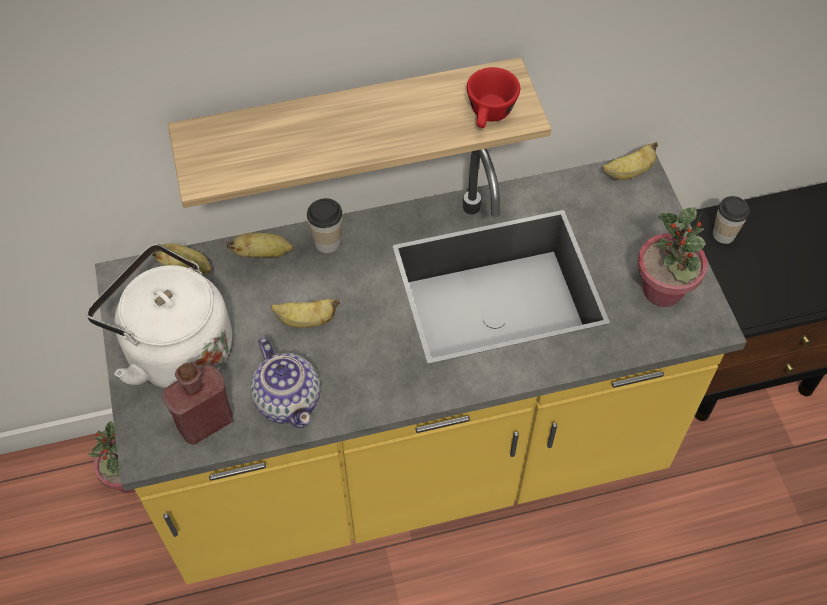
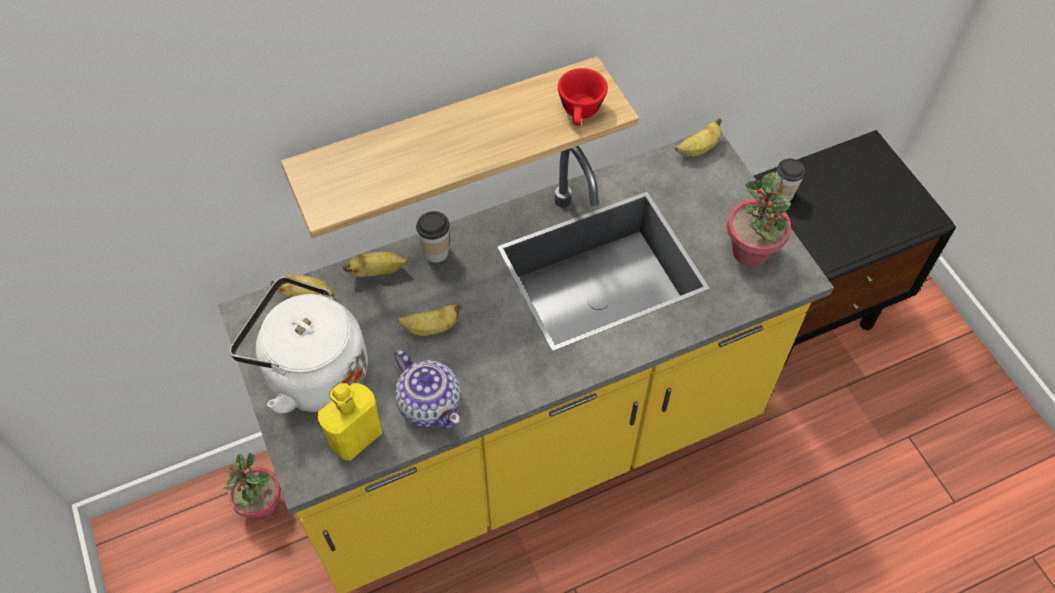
camera: 10 degrees left, 0 degrees up
(205, 422) = (356, 438): red bottle -> yellow bottle

